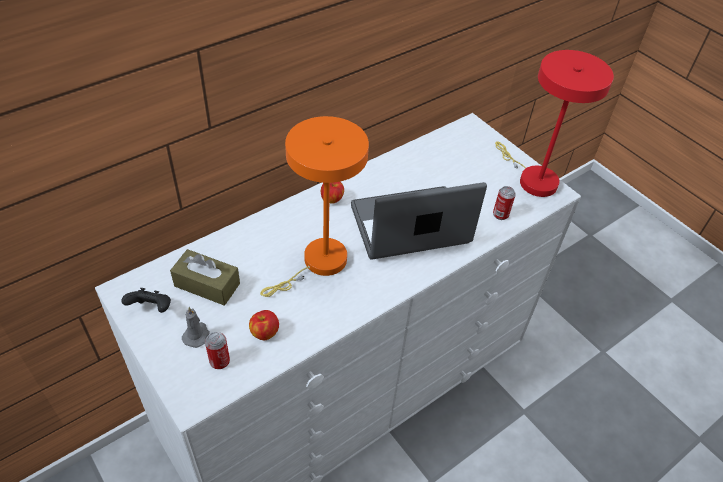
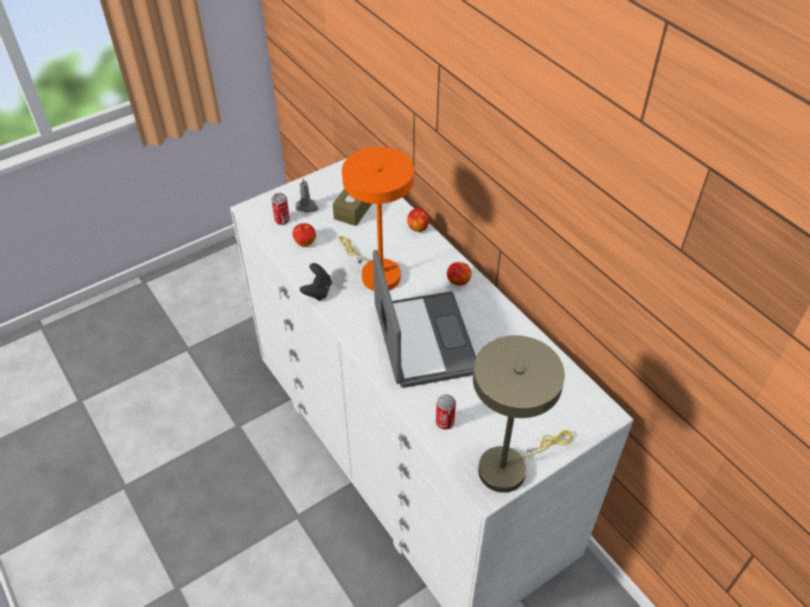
camera: 95 degrees right, 0 degrees up
(152, 309) = (334, 182): black game controller -> black game controller (317, 291)
(249, 228) = (417, 228): none -> apple
(532, 179) = (509, 466): red table lamp -> beige table lamp

